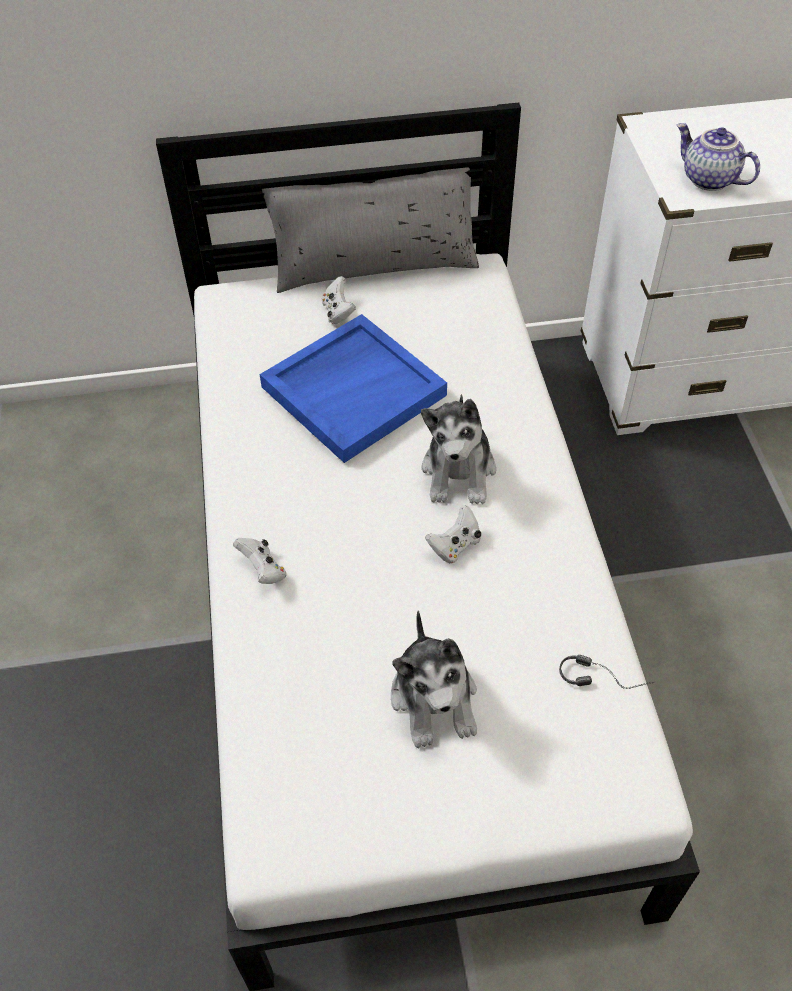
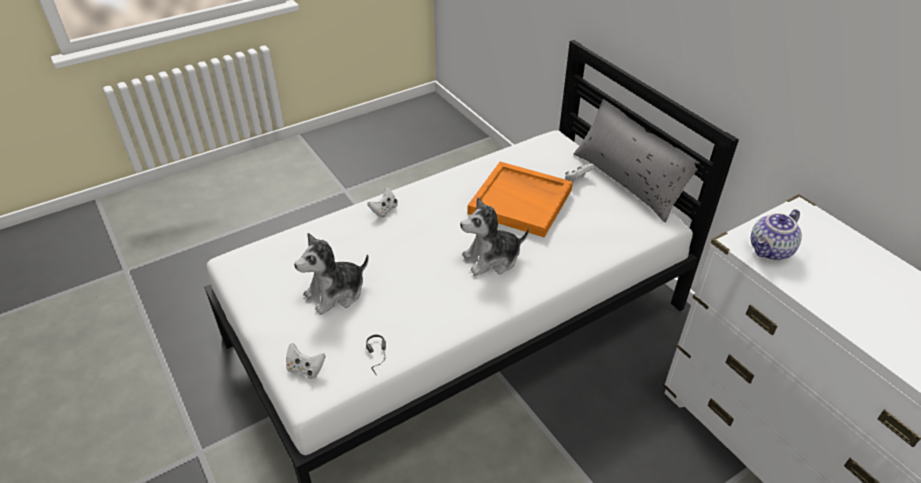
camera: 65 degrees right, 10 degrees down
(354, 390) = (521, 201): blue tray -> orange tray
(455, 546) = (437, 273): white game controller -> white game controller (305, 369)
(707, 179) = (771, 251): teapot -> teapot turned 150 degrees counterclockwise

